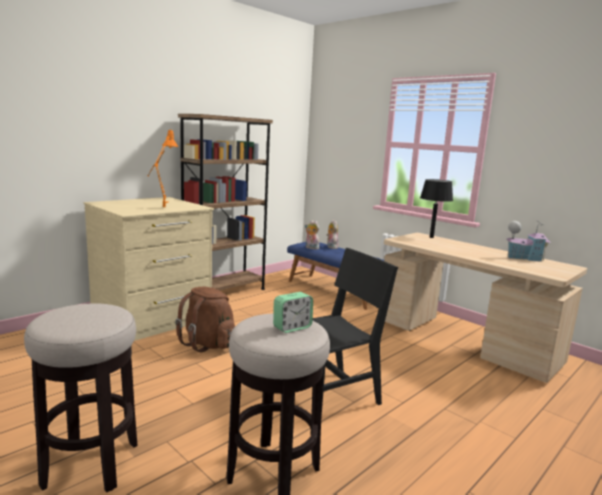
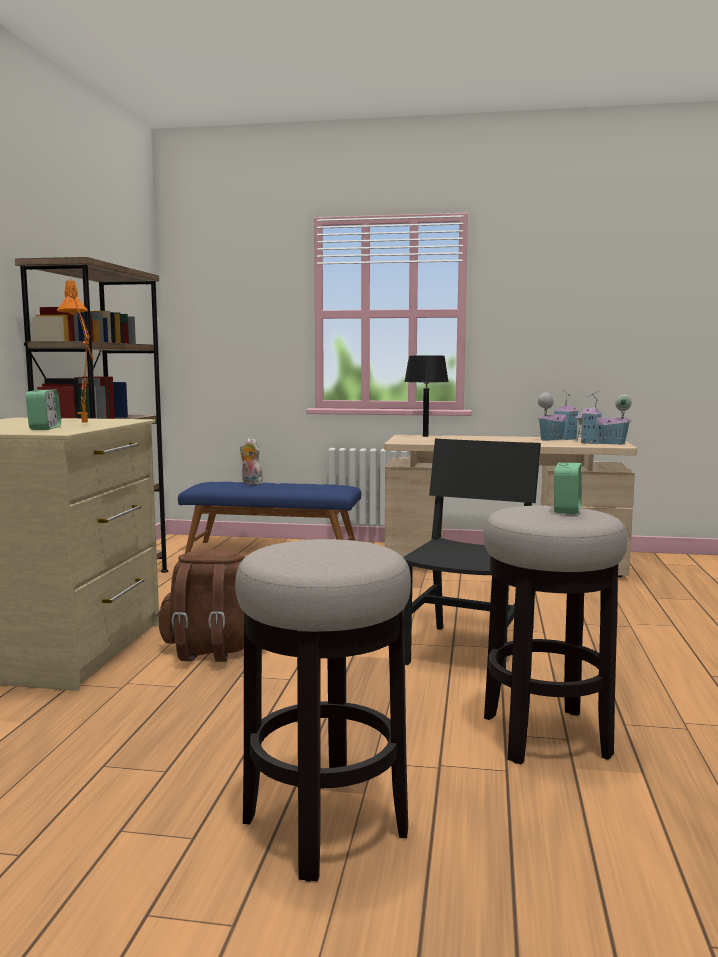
camera: 35 degrees left, 5 degrees down
(137, 209) = (45, 428): none -> alarm clock
(311, 248) = (226, 488): plush toy -> none
(548, 270) = (601, 443): none -> toy house

